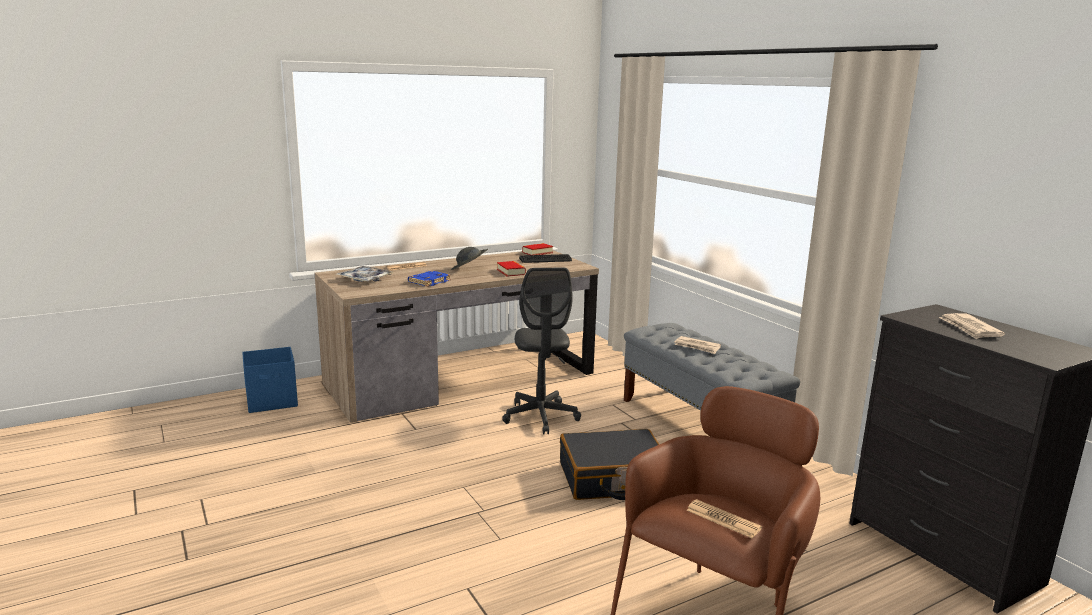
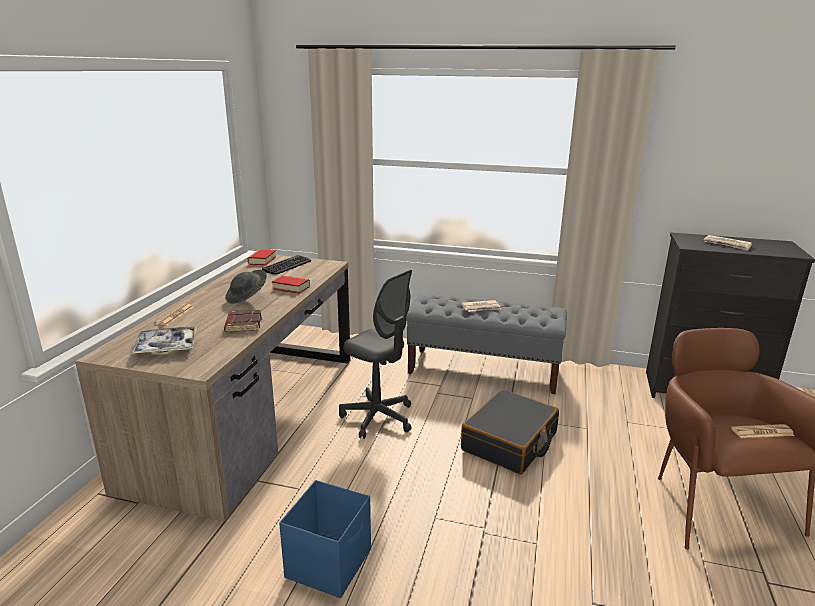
camera: 45 degrees left, 5 degrees up
(273, 401) = (76, 552): blue storage box -> blue storage box (330, 563)
(429, 281) = (243, 324): blue book -> brown book

